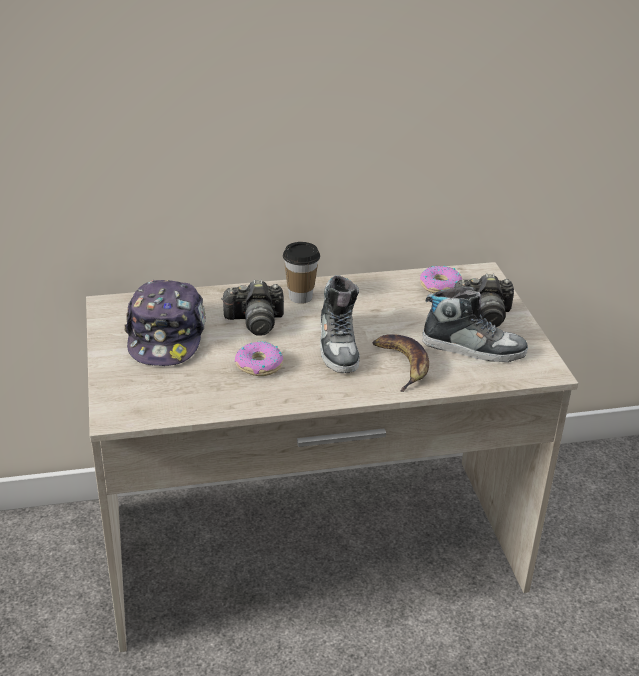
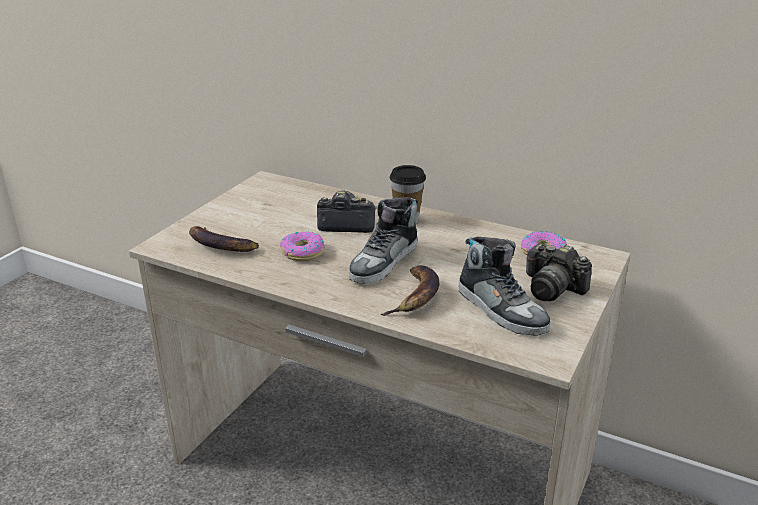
camera: 40 degrees right, 5 degrees down
(166, 336) = (270, 211): cap -> none
(174, 391) = (220, 245): none -> banana
(255, 322) = (345, 224): camera -> camera turned 150 degrees clockwise

